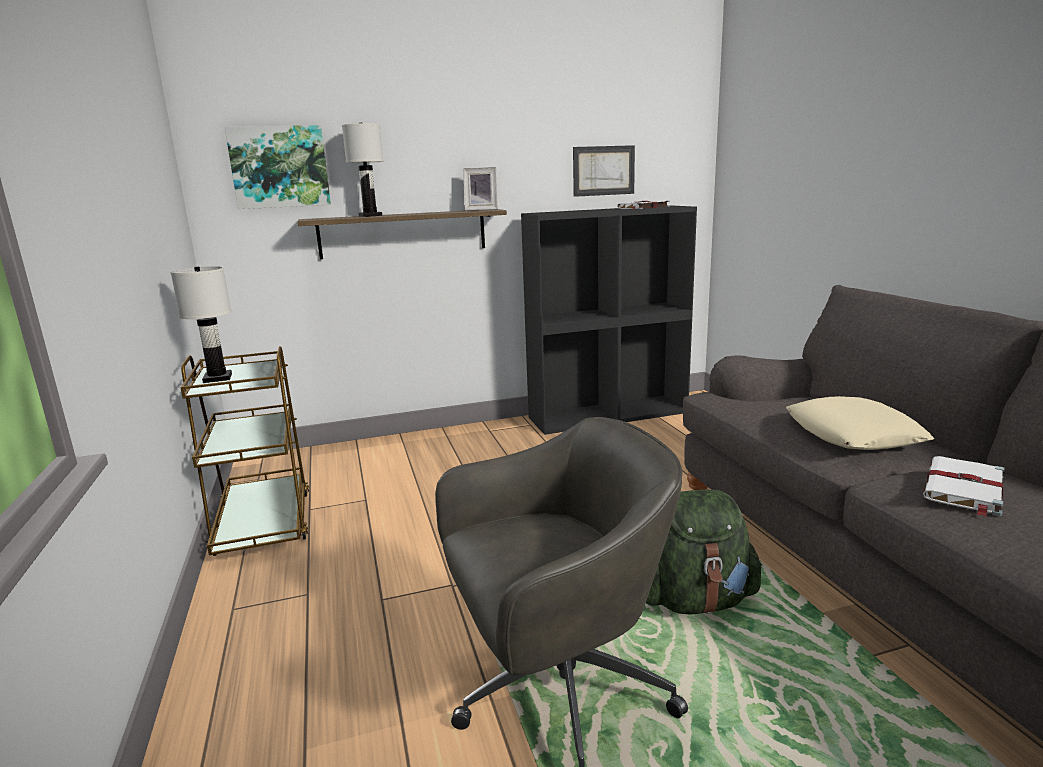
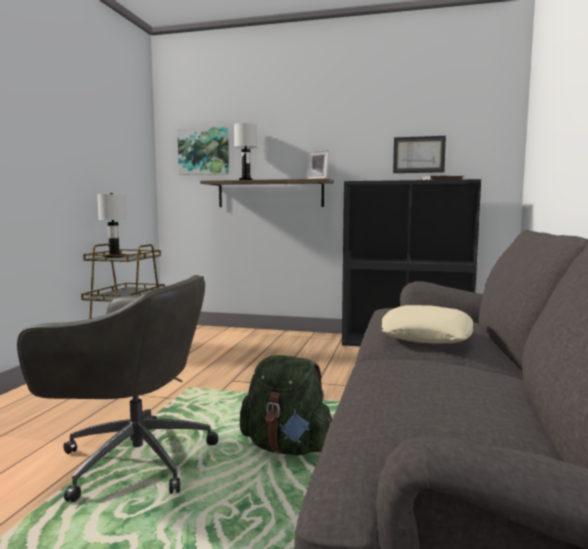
camera: 30 degrees right, 10 degrees down
(963, 489) = (418, 368): white book -> none

